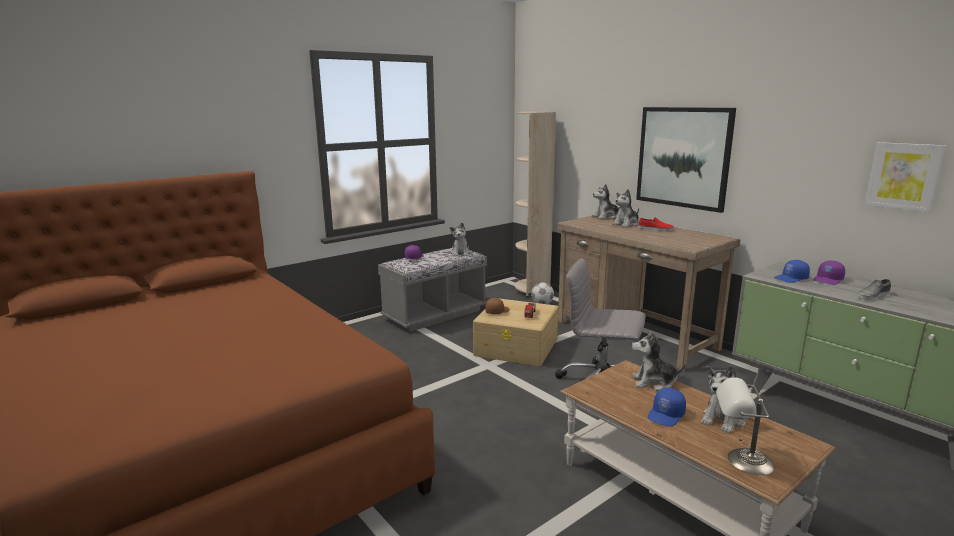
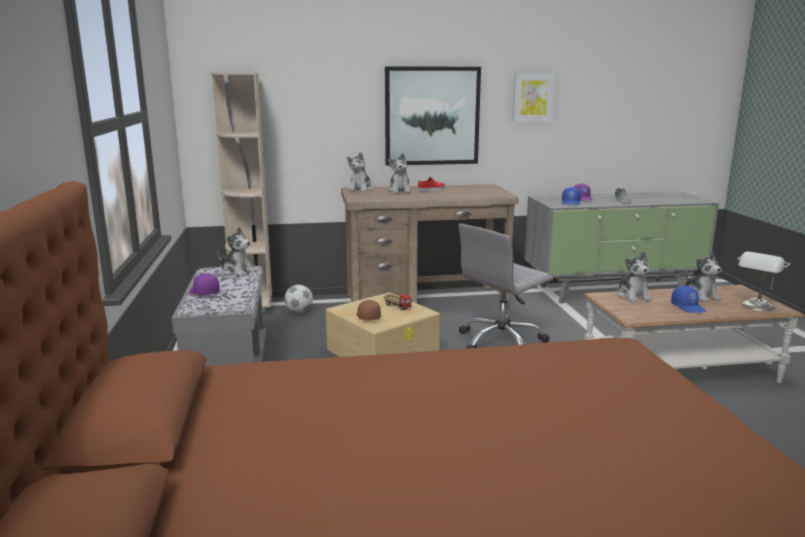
camera: 60 degrees left, 0 degrees up
(654, 382) = (633, 296): plush toy -> plush toy turned 45 degrees counterclockwise
(904, 176) = (602, 115): picture -> picture (533, 97)

